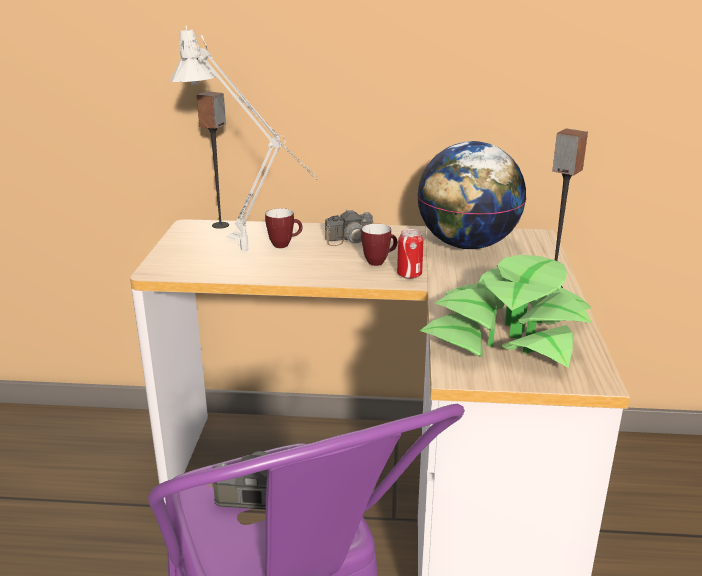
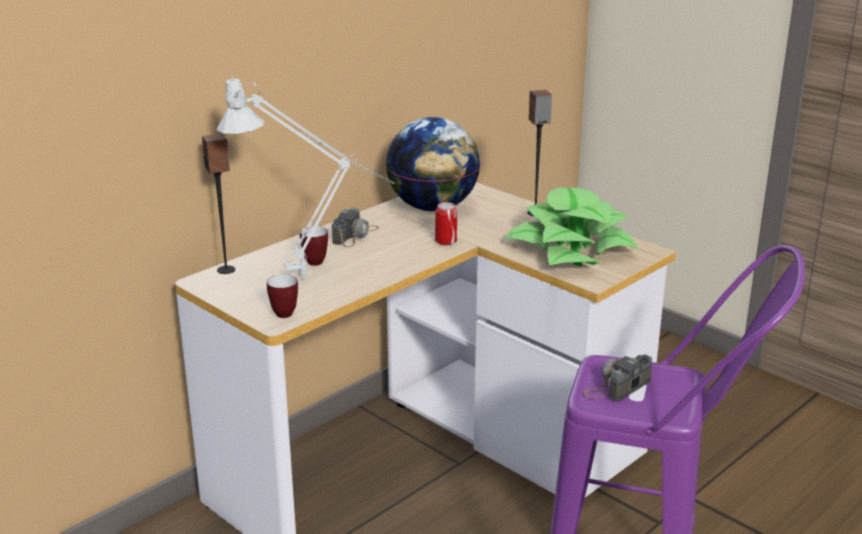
camera: 50 degrees left, 0 degrees up
(379, 261) = (408, 242): mug -> mug (285, 312)

